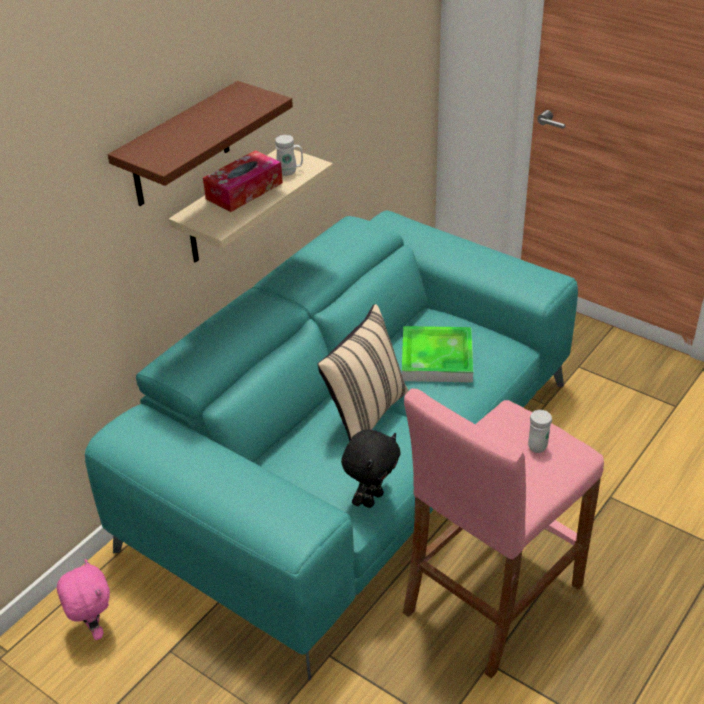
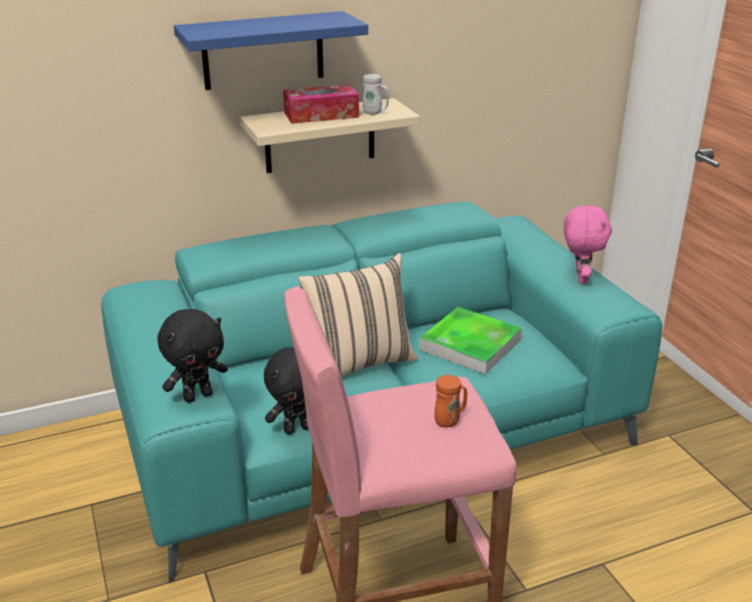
camera: 30 degrees right, 10 degrees down
(93, 628) = (58, 461): pink plush toy -> pink plush toy (579, 278)
(180, 146) = (263, 51): brown shelf -> blue shelf
(304, 511) = (198, 396): none -> black plush toy
(539, 444) = (450, 420): white mug -> orange mug

